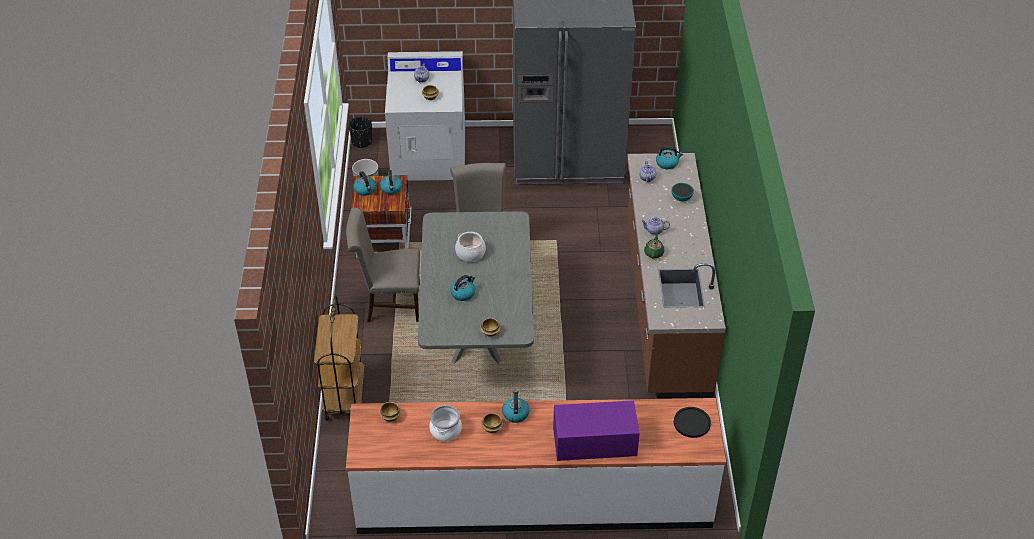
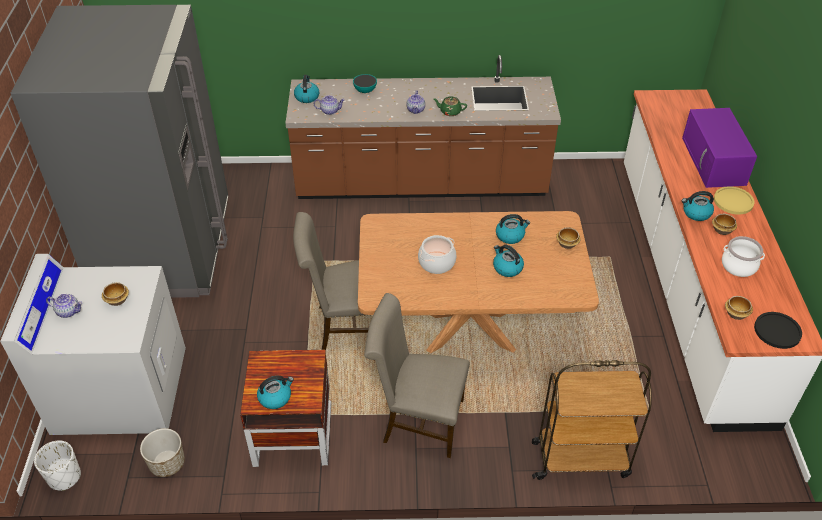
camera: 90 degrees left, 0 degrees up
(362, 142) = (64, 477): black planter -> white planter
(389, 303) = (417, 420): beige chair -> beige chair turned 105 degrees clockwise
(391, 189) = (277, 366): kettle -> kettle (510, 235)
(477, 335) = (468, 330): grey dining table -> brown dining table
(532, 445) = (733, 201): none -> yellow plate
(692, 423) = (669, 104): black plate -> black plate (777, 331)

